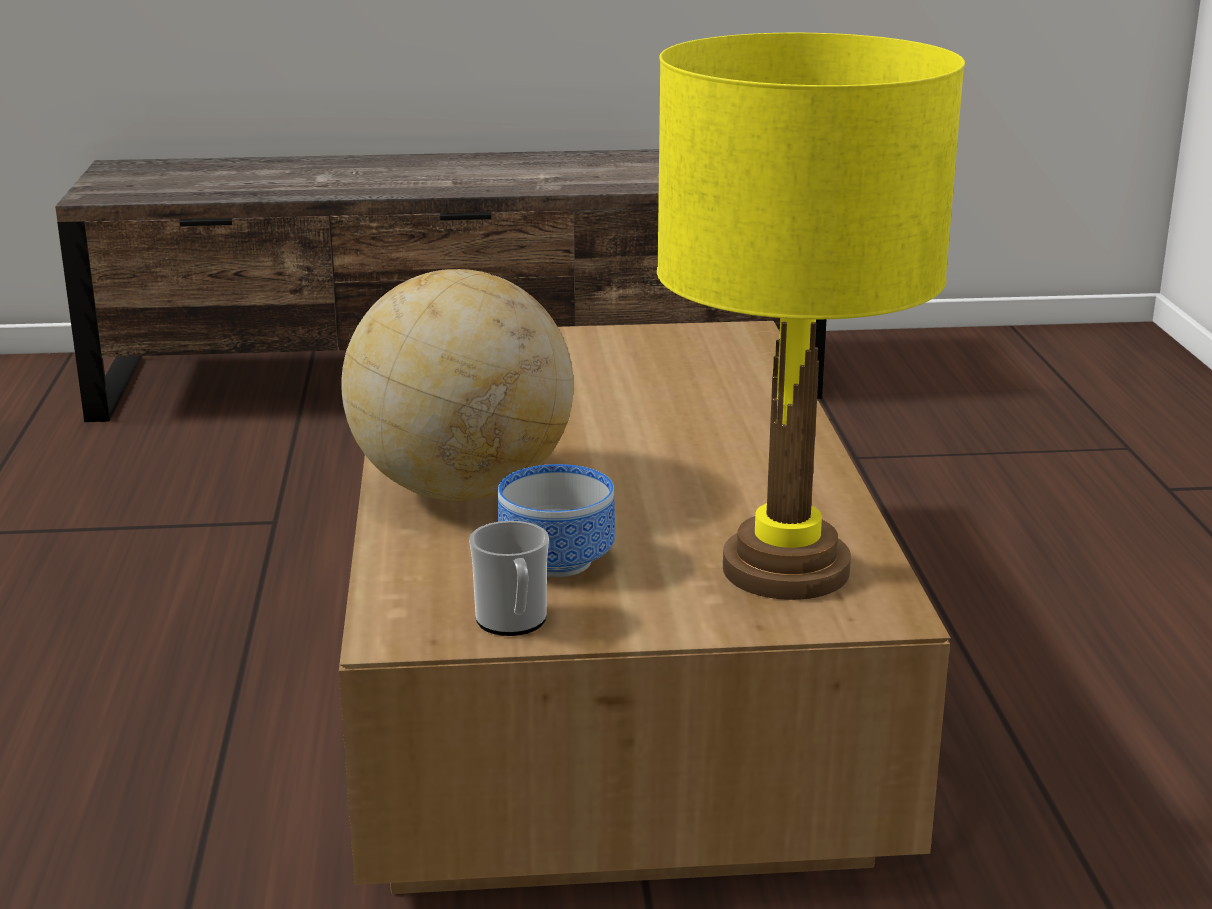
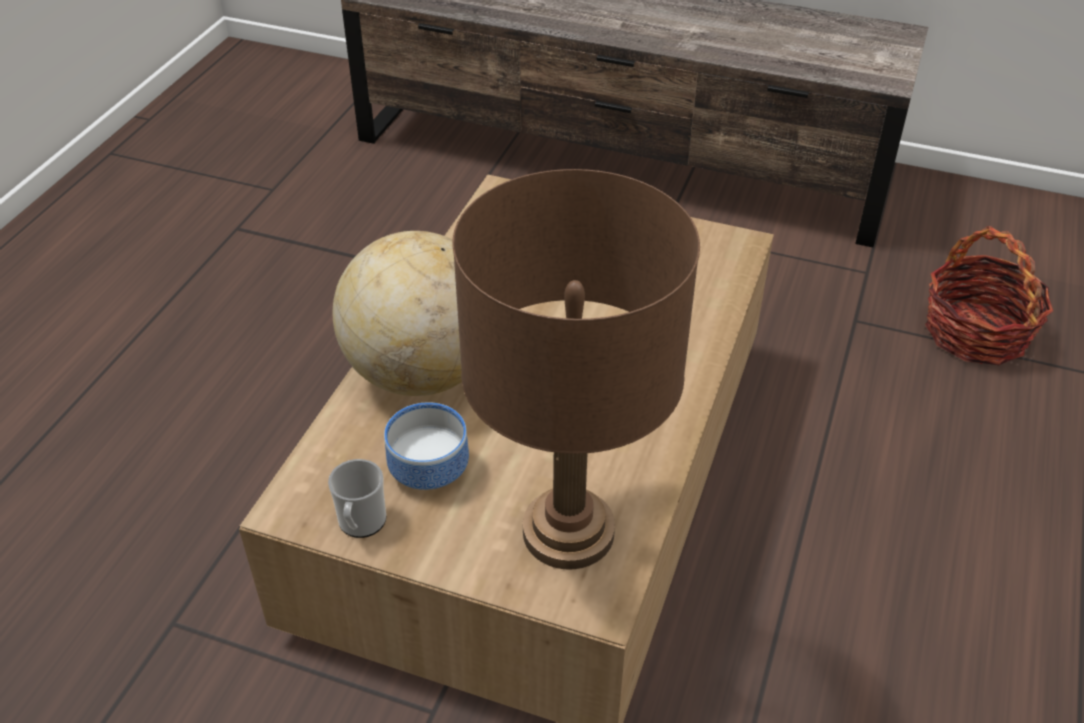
camera: 25 degrees right, 20 degrees up
(785, 569) = (568, 531): yellow table lamp -> brown table lamp
(990, 441) = (976, 332): none -> basket

